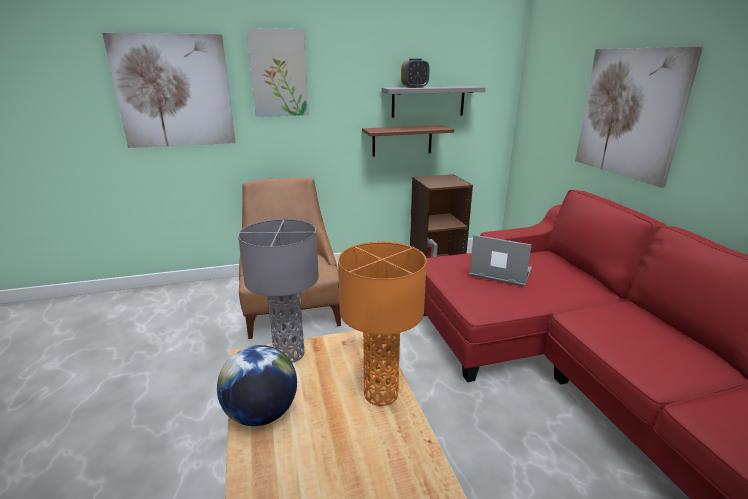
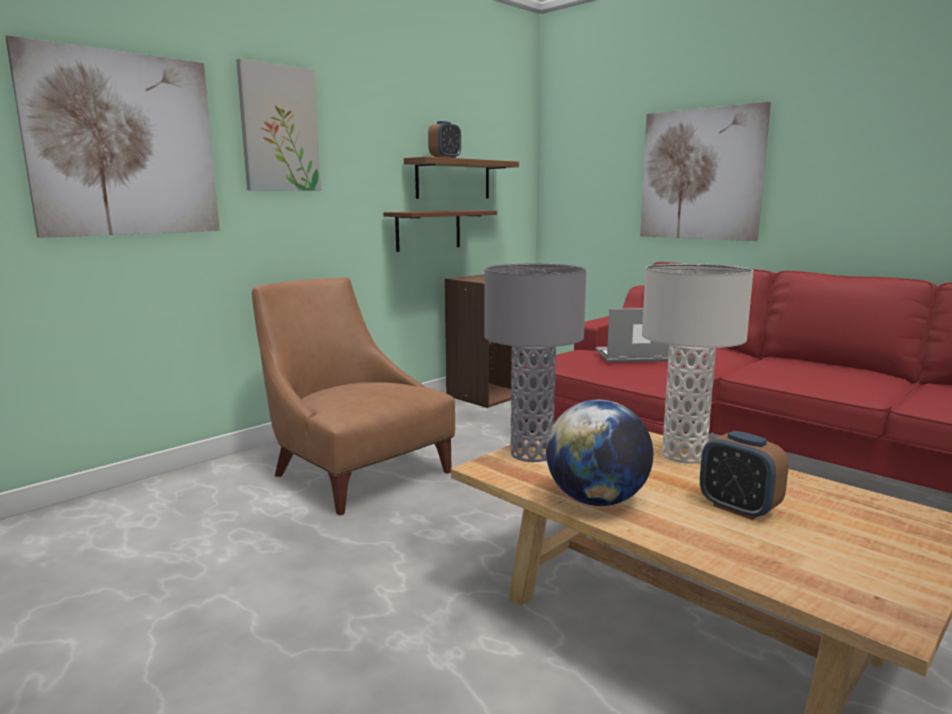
camera: 30 degrees left, 10 degrees down
(334, 465) = (738, 508): none -> alarm clock
(381, 394) = (684, 455): orange table lamp -> white table lamp
(428, 101) = (453, 179): grey shelf -> brown shelf

